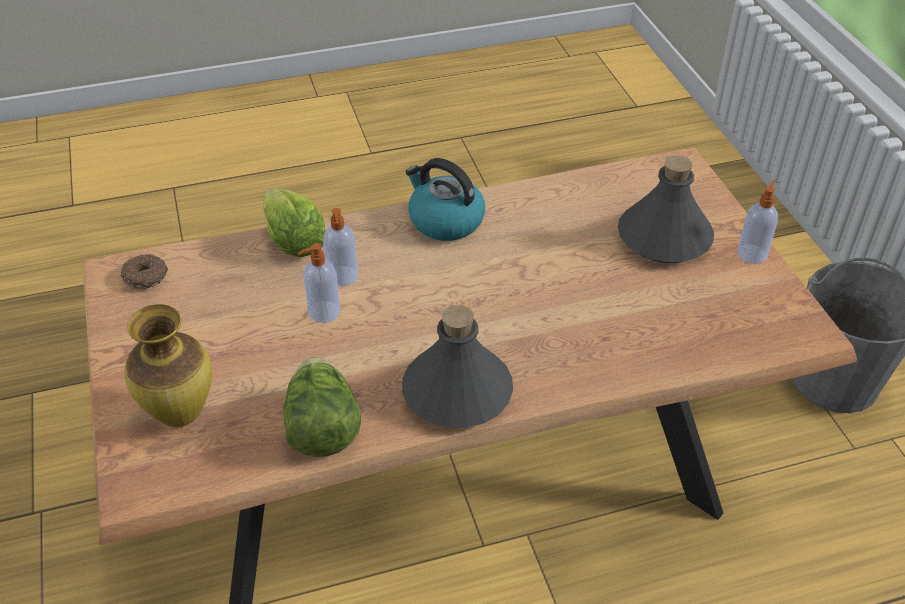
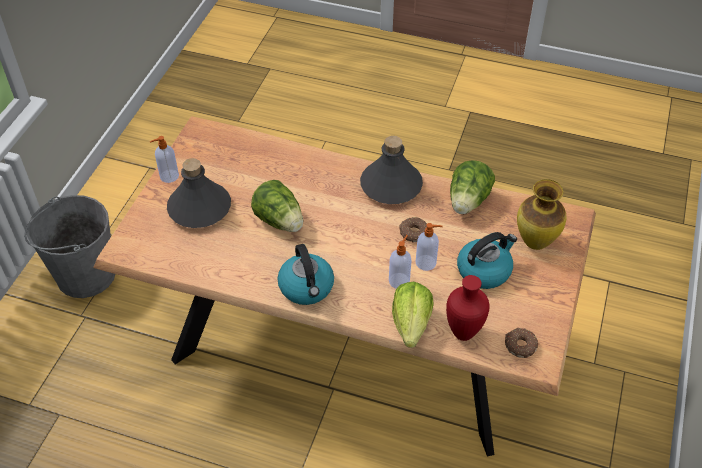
camera: 145 degrees left, 5 degrees up
(224, 260) = (463, 332): none -> red vase
(238, 340) = (484, 270): none -> kettle
(369, 341) = (413, 233): none -> donut
(554, 271) = (280, 221): none -> lettuce

